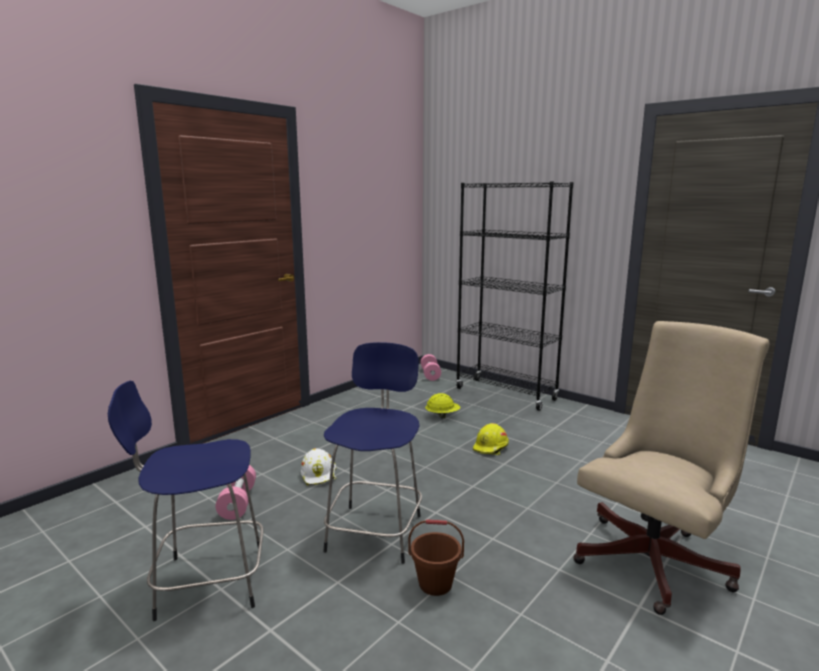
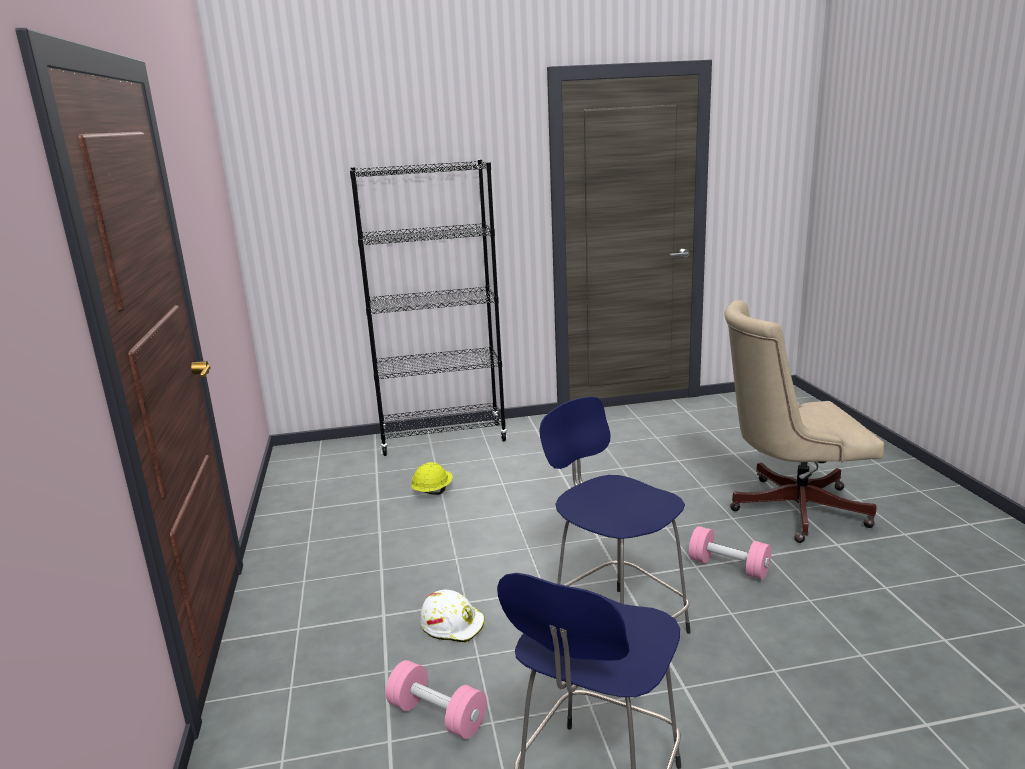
camera: 50 degrees left, 5 degrees up
(430, 375) = (317, 455): pink dumbbell -> pink dumbbell (728, 567)
(435, 583) = (736, 626): brown bucket -> none
(491, 447) = (540, 496): yellow hard hat -> none
(657, 558) = (789, 508): beige office chair -> beige office chair turned 90 degrees counterclockwise

